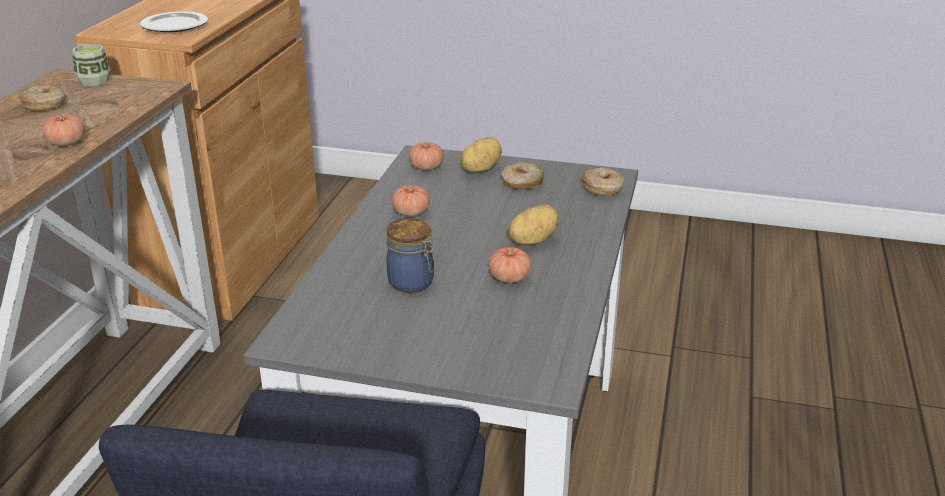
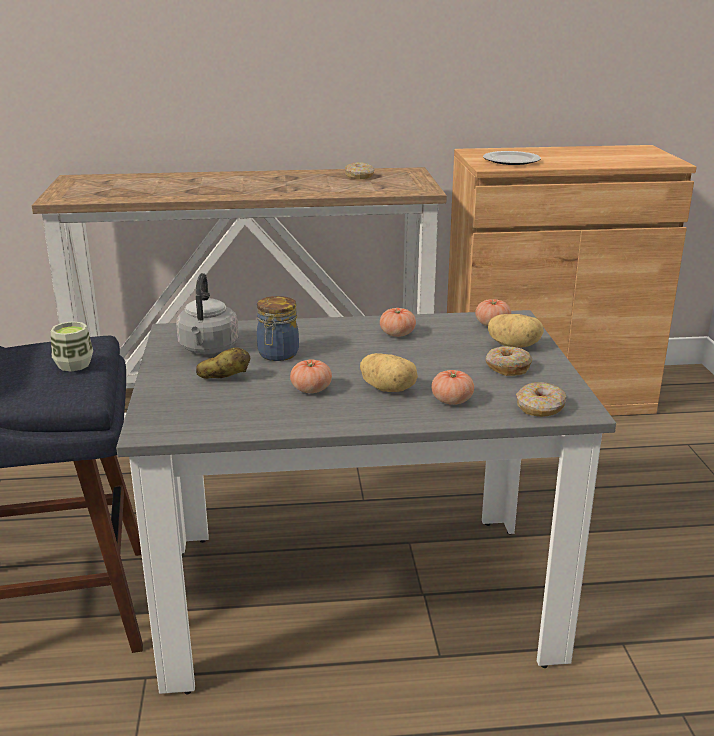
camera: 70 degrees right, 5 degrees down
(66, 143) = (305, 192): tomato -> tomato (452, 400)
(94, 81) = (412, 177): cup -> cup (74, 365)
(363, 323) = (208, 349): none -> grey kettle
(450, 322) = (224, 378): none -> potato

